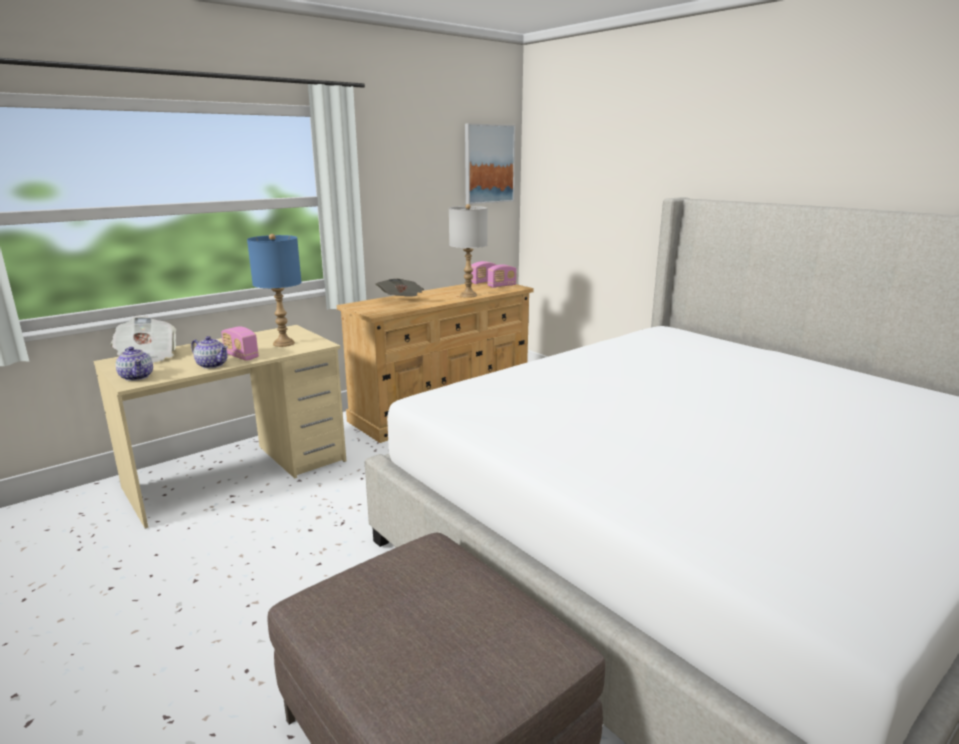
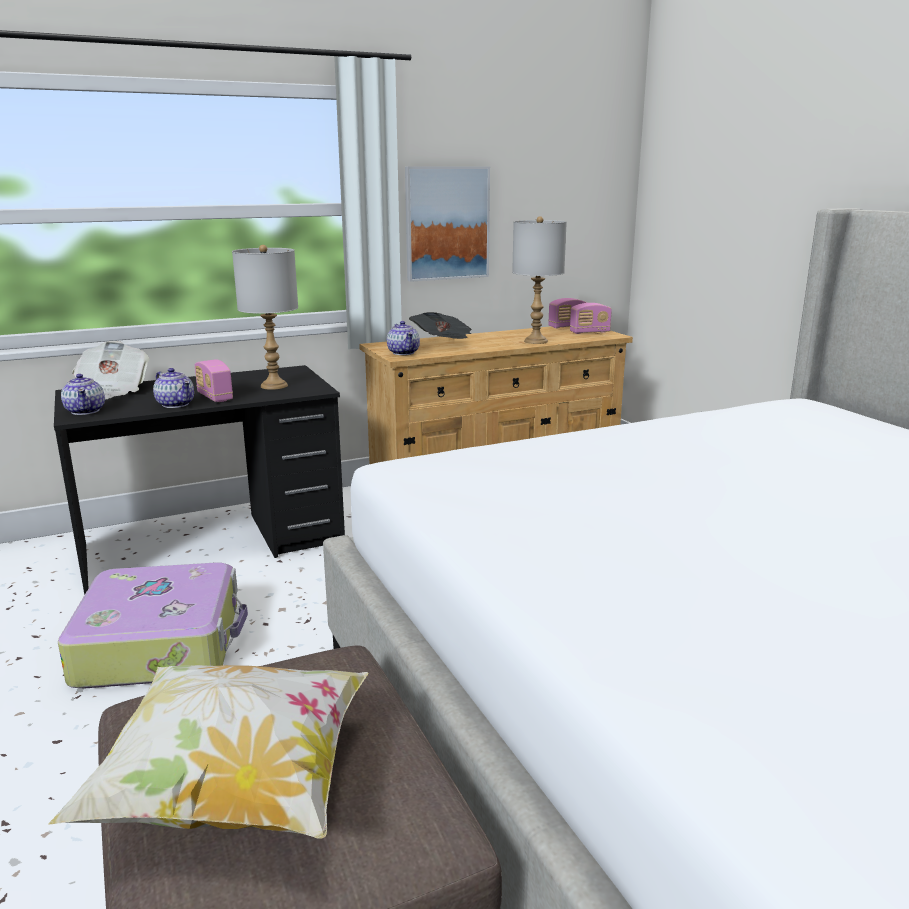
camera: 15 degrees right, 0 degrees up
(232, 557) = (162, 643): none -> suitcase
(239, 474) = (214, 545): beige desk -> black desk
(283, 343) = (273, 386): blue table lamp -> grey table lamp
(376, 310) = (403, 352): none -> teapot
(412, 644) = (235, 788): none -> pillow
(489, 164) = (590, 166): picture -> picture (447, 223)

